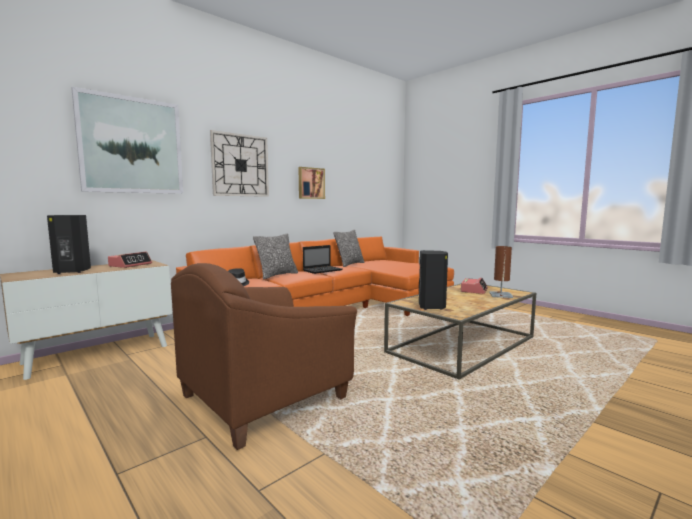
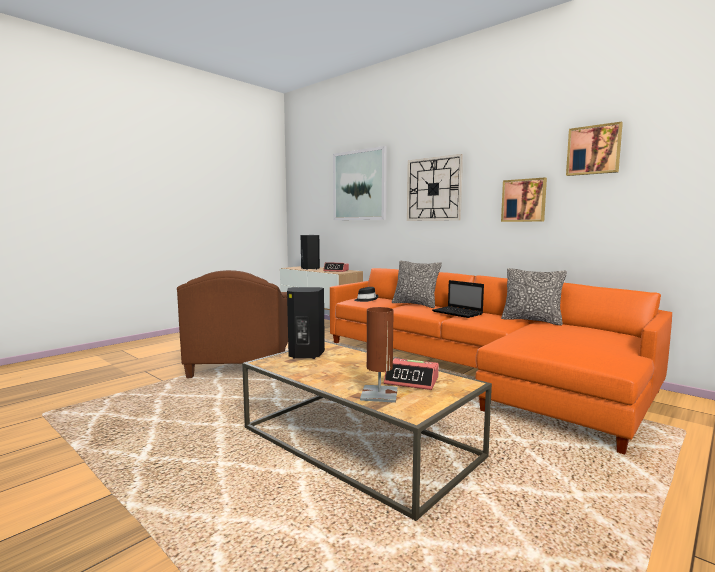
camera: 85 degrees right, 0 degrees up
(265, 398) = (241, 363): brown armchair -> brown armchair turned 135 degrees counterclockwise
(343, 155) = (593, 150): none -> picture

